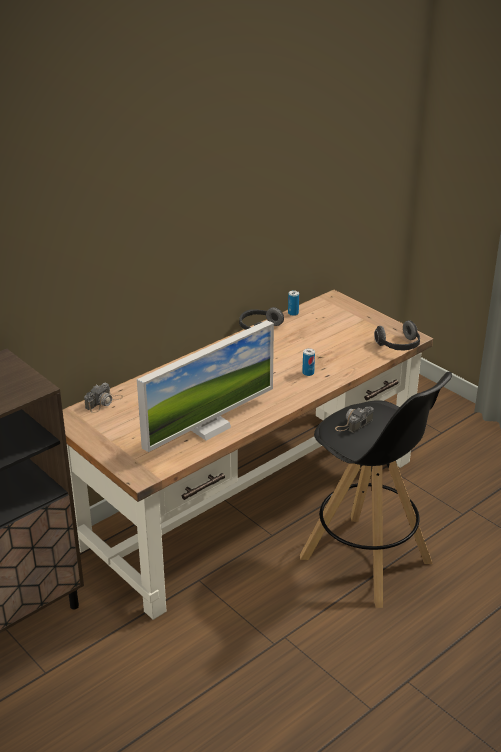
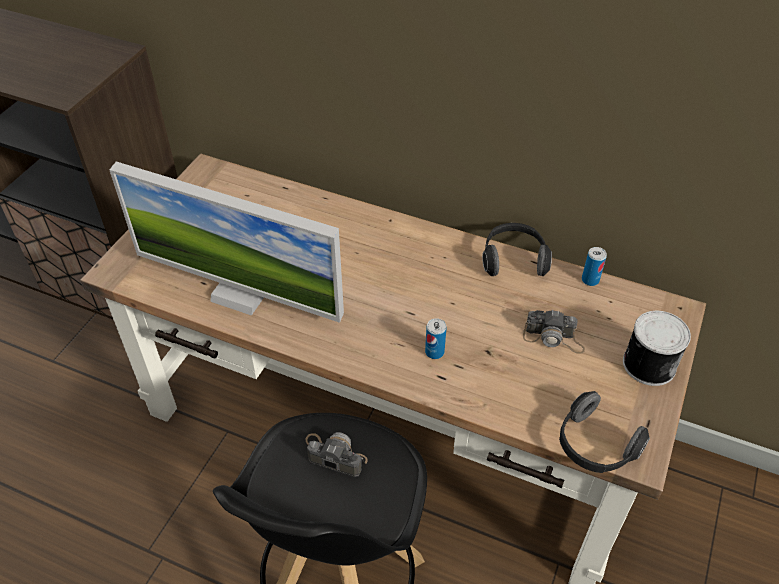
camera: 65 degrees right, 15 degrees up
(104, 402) = (251, 185): camera -> camera (553, 338)
(360, 316) = (648, 363): none -> can

